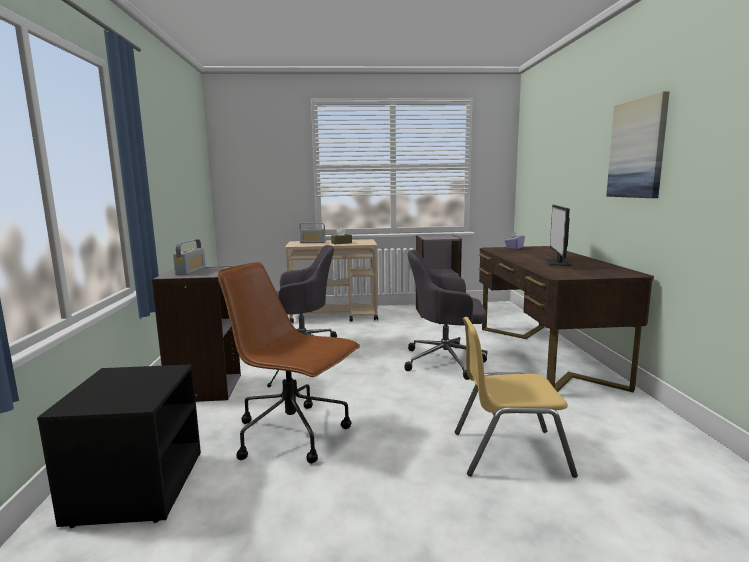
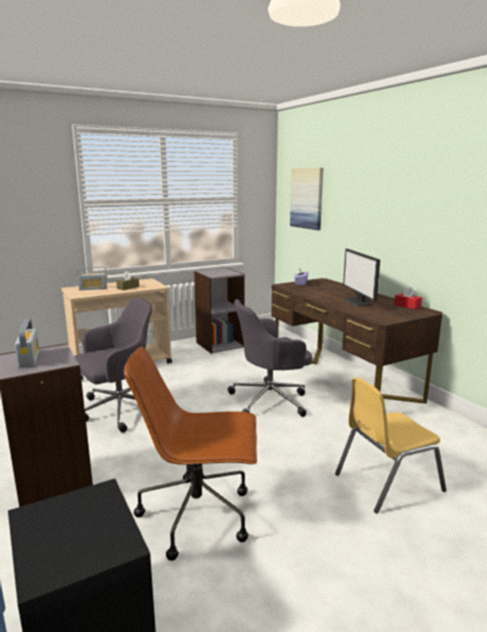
camera: 25 degrees left, 5 degrees up
(614, 268) = (407, 306): none -> red tissue box
(637, 149) = (423, 207): picture -> picture (307, 198)

